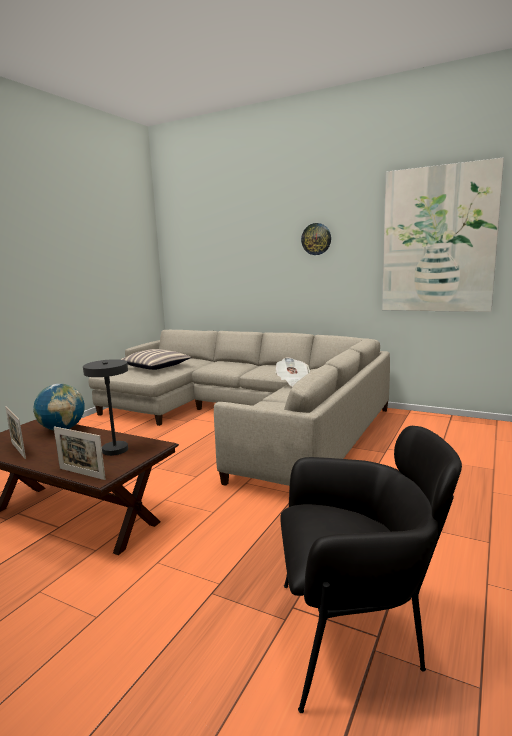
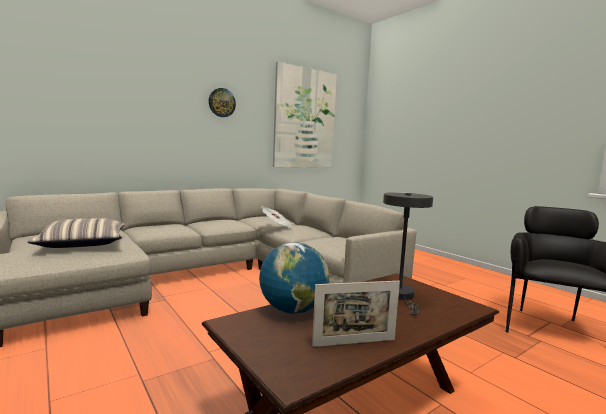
camera: 65 degrees left, 5 degrees down
(82, 474) = (460, 313): picture frame -> none

